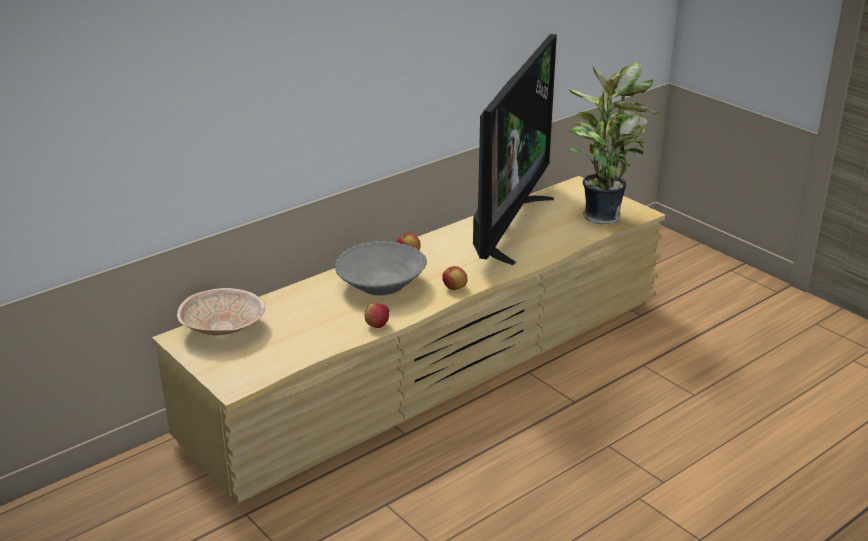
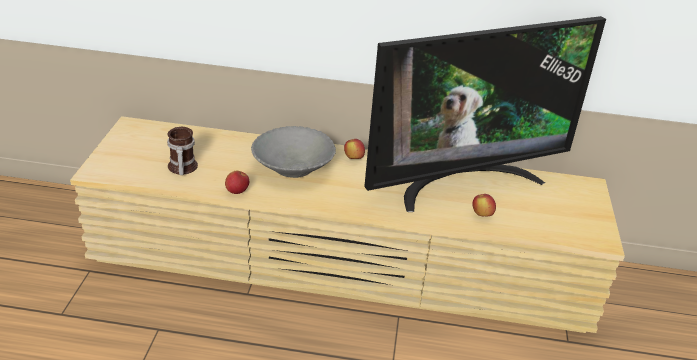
camera: 45 degrees right, 5 degrees up
(224, 329) = (159, 135): beige bowl -> none
(298, 339) = (181, 168): none -> mug
(454, 288) = (334, 201): apple -> apple (482, 214)
(603, 215) = (562, 221): potted plant -> none

